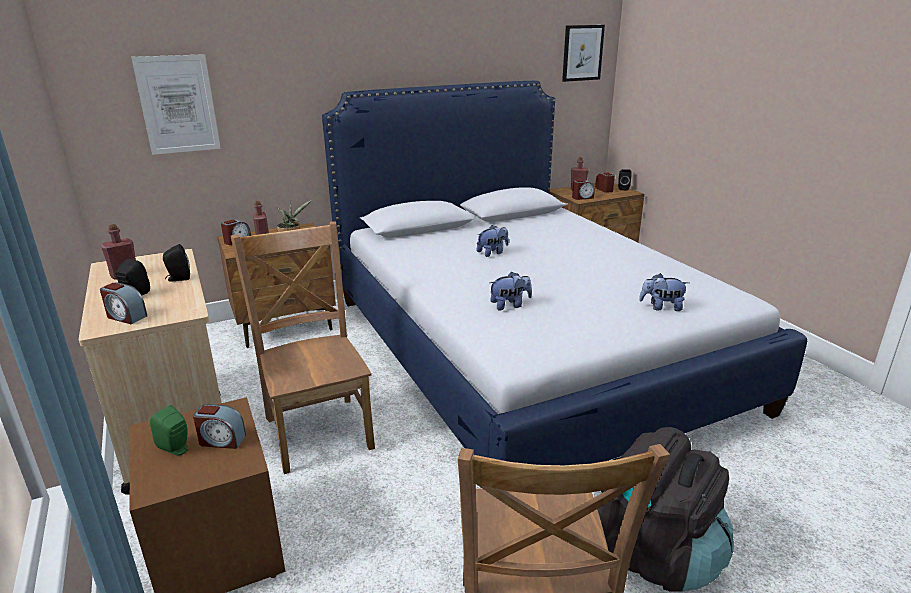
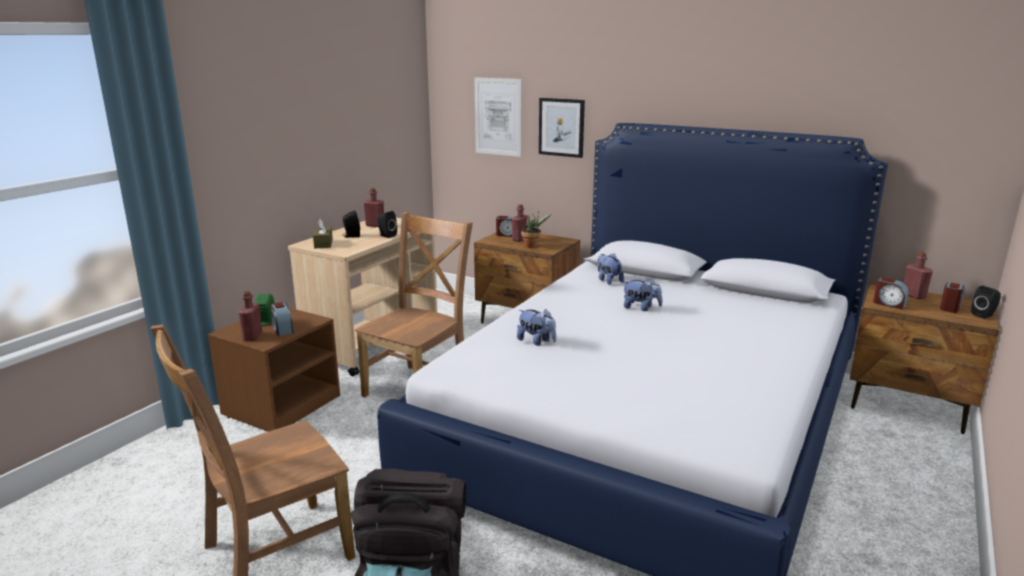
camera: 55 degrees right, 5 degrees down
(126, 317) = (323, 243): alarm clock -> brown tissue box
(206, 470) = (252, 336): none -> red bottle
(582, 53) = (963, 110): picture -> picture (561, 127)
(661, 307) = (645, 407): plush toy -> plush toy (608, 280)

